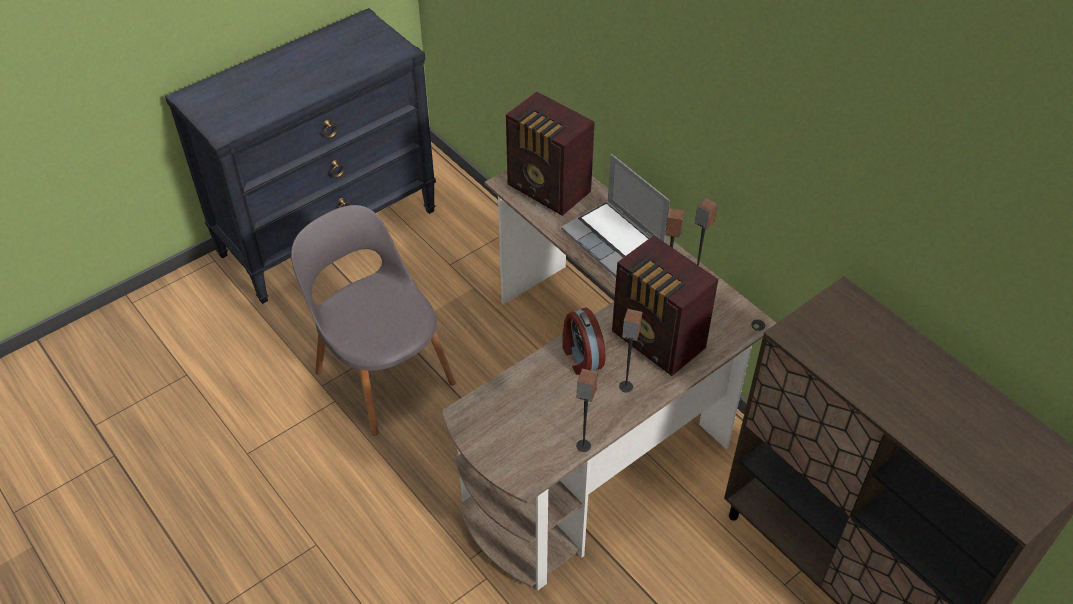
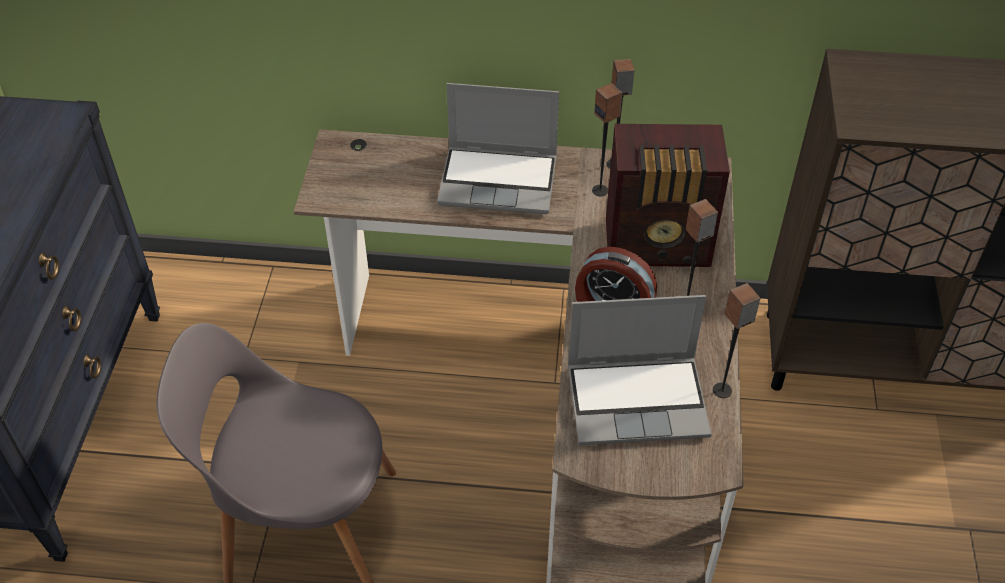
camera: 45 degrees left, 0 degrees up
(531, 413) = (638, 400): none -> laptop
(549, 190) = (375, 175): radio -> none

